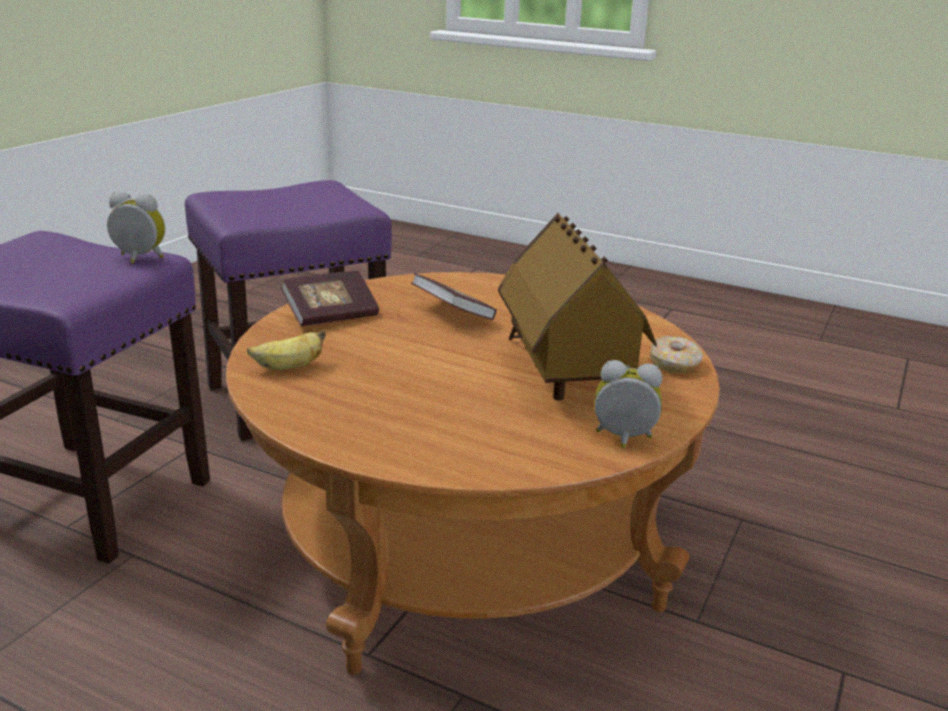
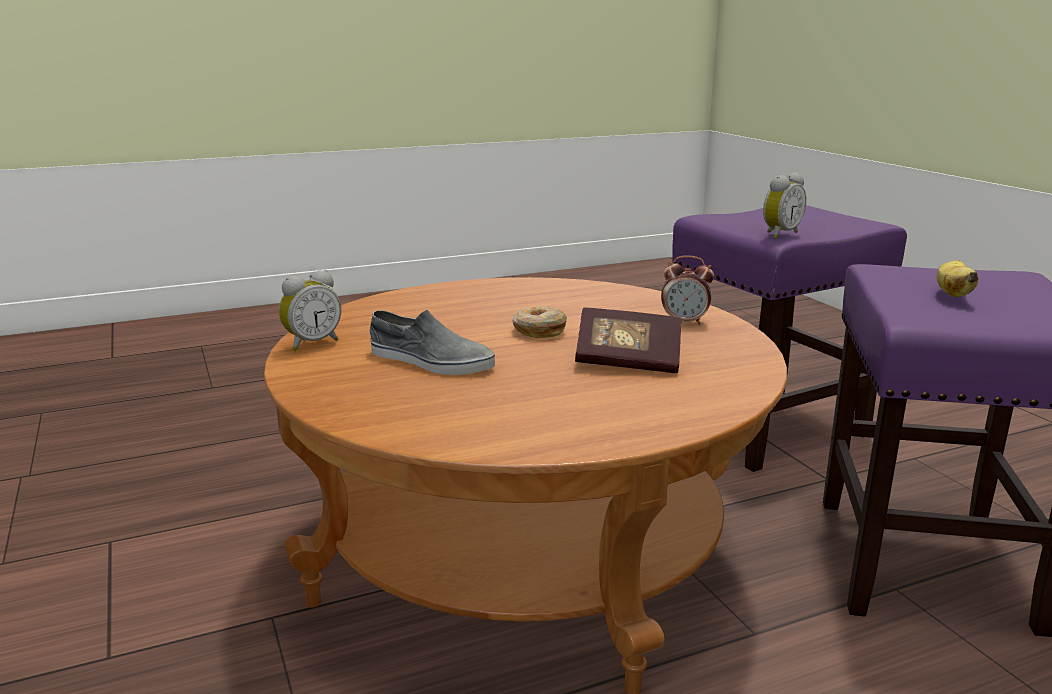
camera: 130 degrees right, 5 degrees down
(289, 367) = (594, 294): banana -> banana (953, 294)
(331, 316) = (684, 322): book -> alarm clock
(565, 374) = (430, 361): toy house -> grey shoe
(674, 364) = (357, 410): donut -> donut (538, 331)

